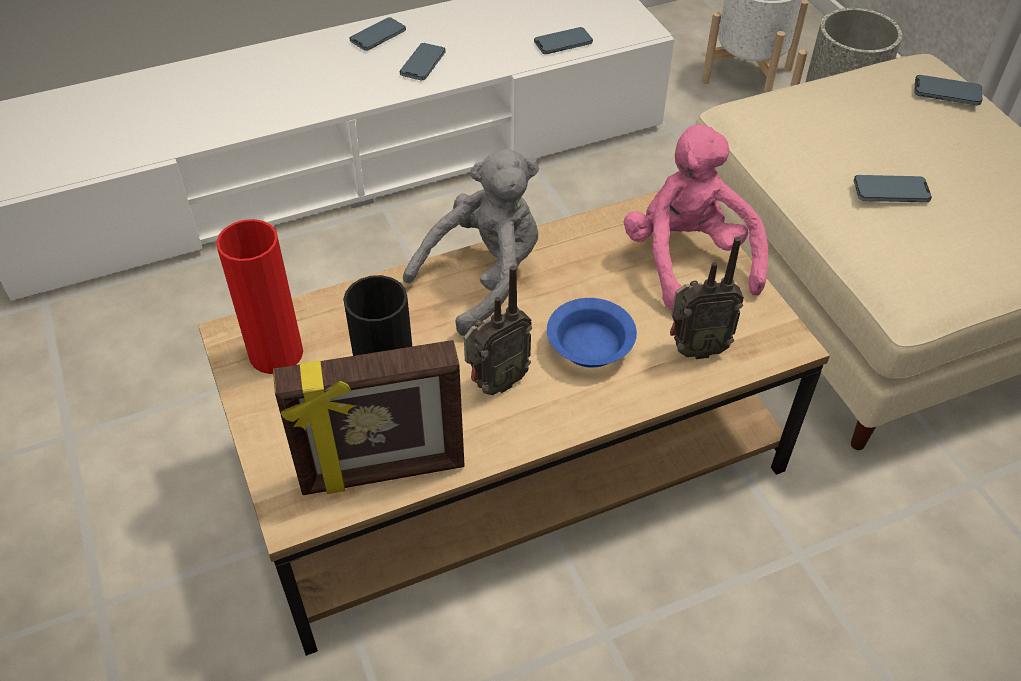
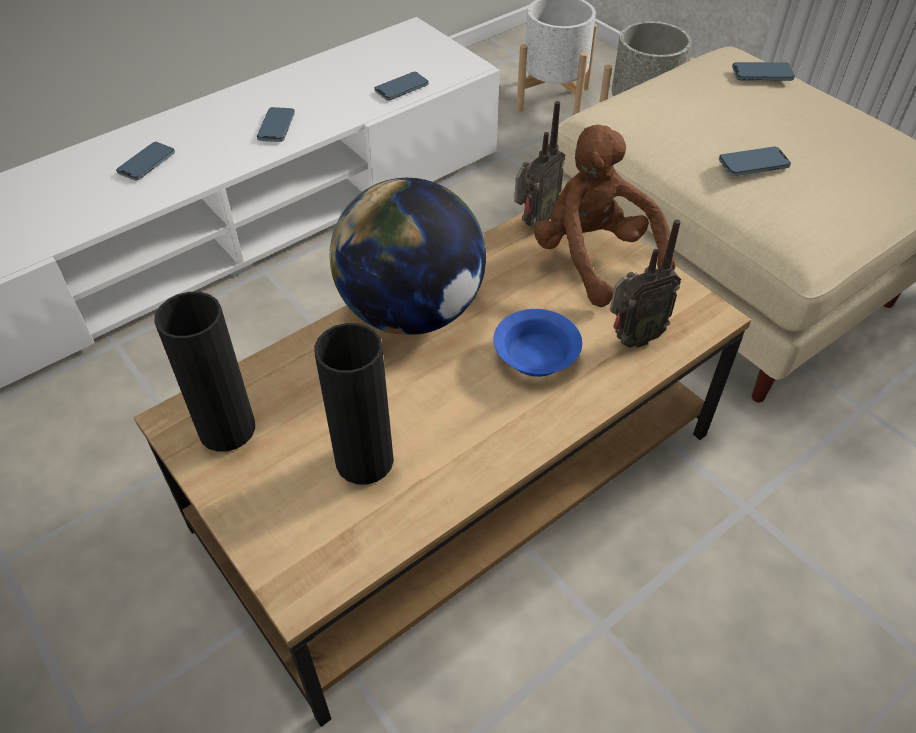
camera: 15 degrees left, 0 degrees up
(276, 353) = (227, 429): red vase -> black vase
(378, 37) = (224, 109): phone -> phone (147, 164)
(383, 473) = (379, 526): picture frame -> none
(484, 278) = (412, 312): grey plush toy -> globe
(495, 383) = (459, 411): radio -> radio (533, 222)
(687, 260) = (594, 258): pink plush toy -> brown plush toy

